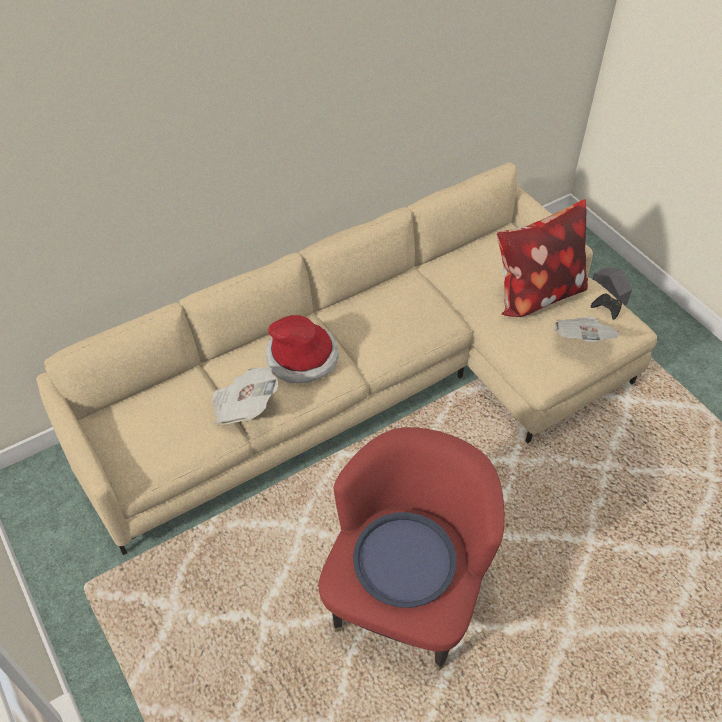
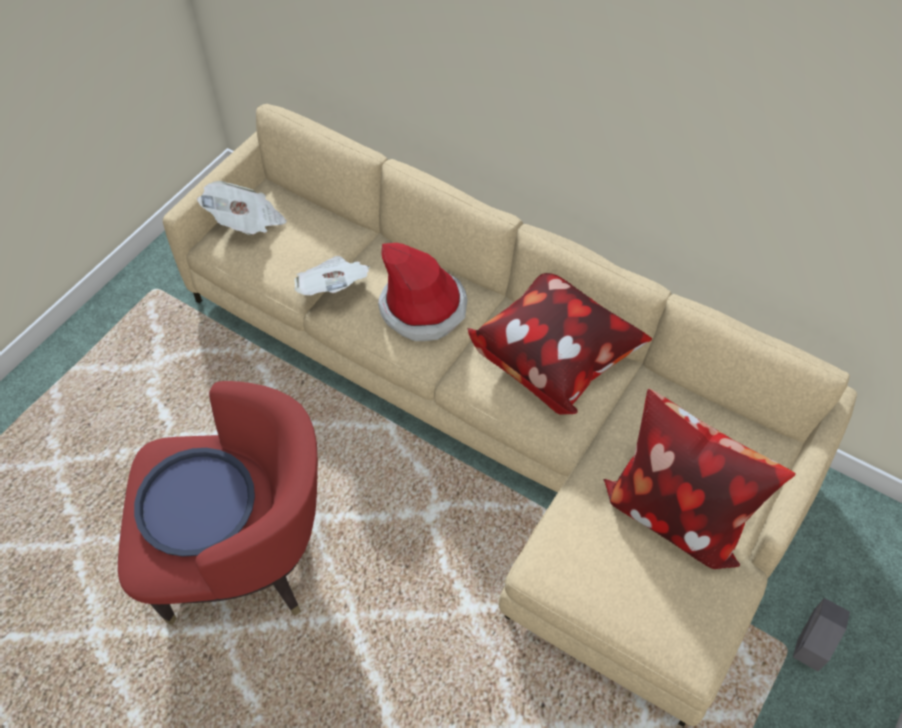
camera: 65 degrees right, 5 degrees up
(391, 304) = (554, 359): none -> pillow
(582, 340) = (623, 594): newspaper -> newspaper (247, 222)
(607, 308) = (706, 611): black game controller -> none

